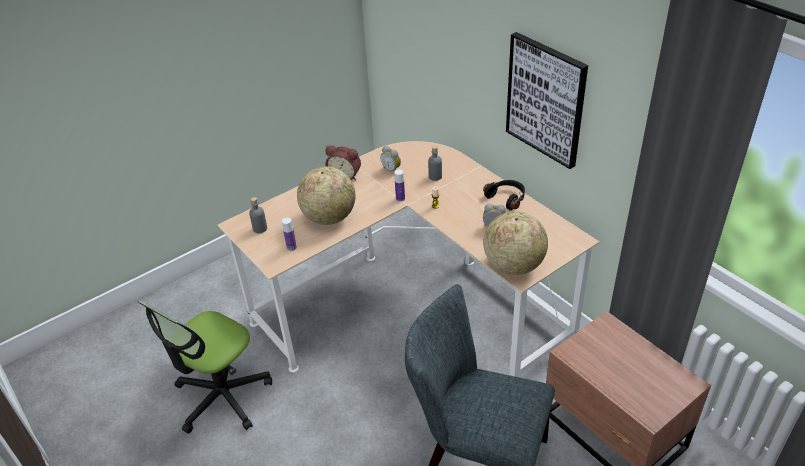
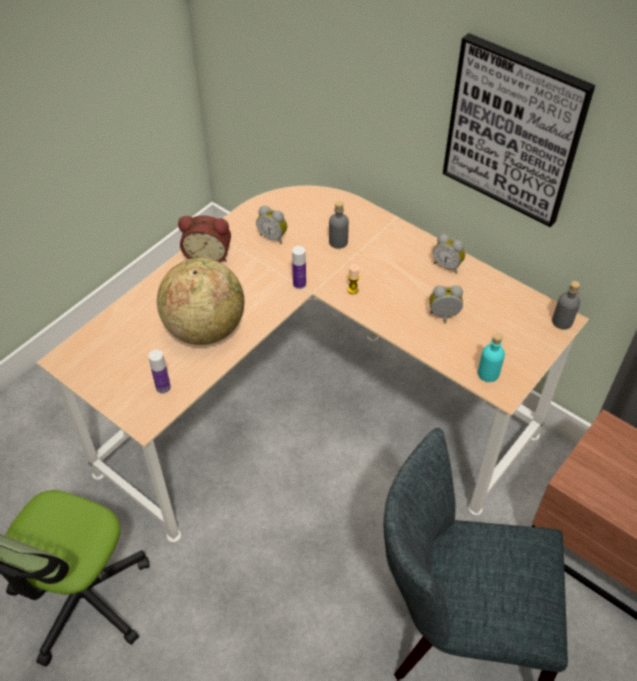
camera: 15 degrees left, 10 degrees up
(260, 228) = (105, 361): grey bottle -> grey bottle (562, 321)
(507, 198) = (447, 265): black headphones -> alarm clock
(513, 265) = (488, 373): globe -> turquoise bottle

